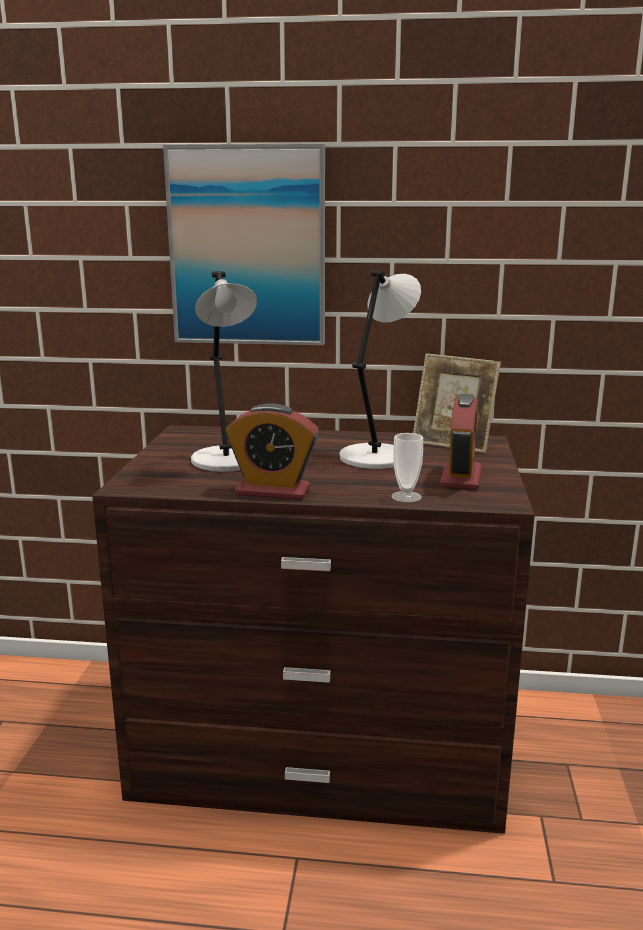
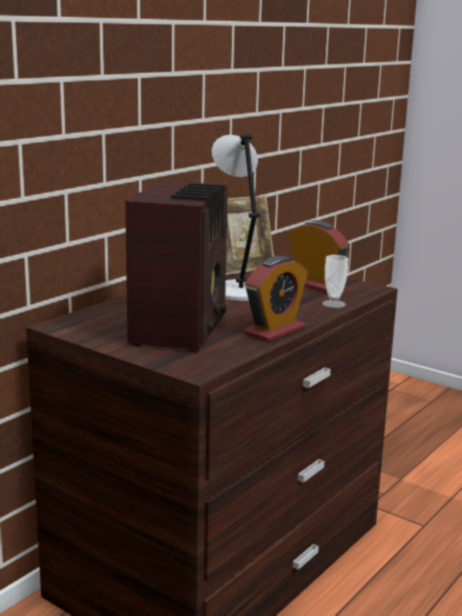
camera: 60 degrees left, 0 degrees up
(227, 462) = (181, 329): grey table lamp -> radio
(248, 247) = (80, 123): picture -> none

